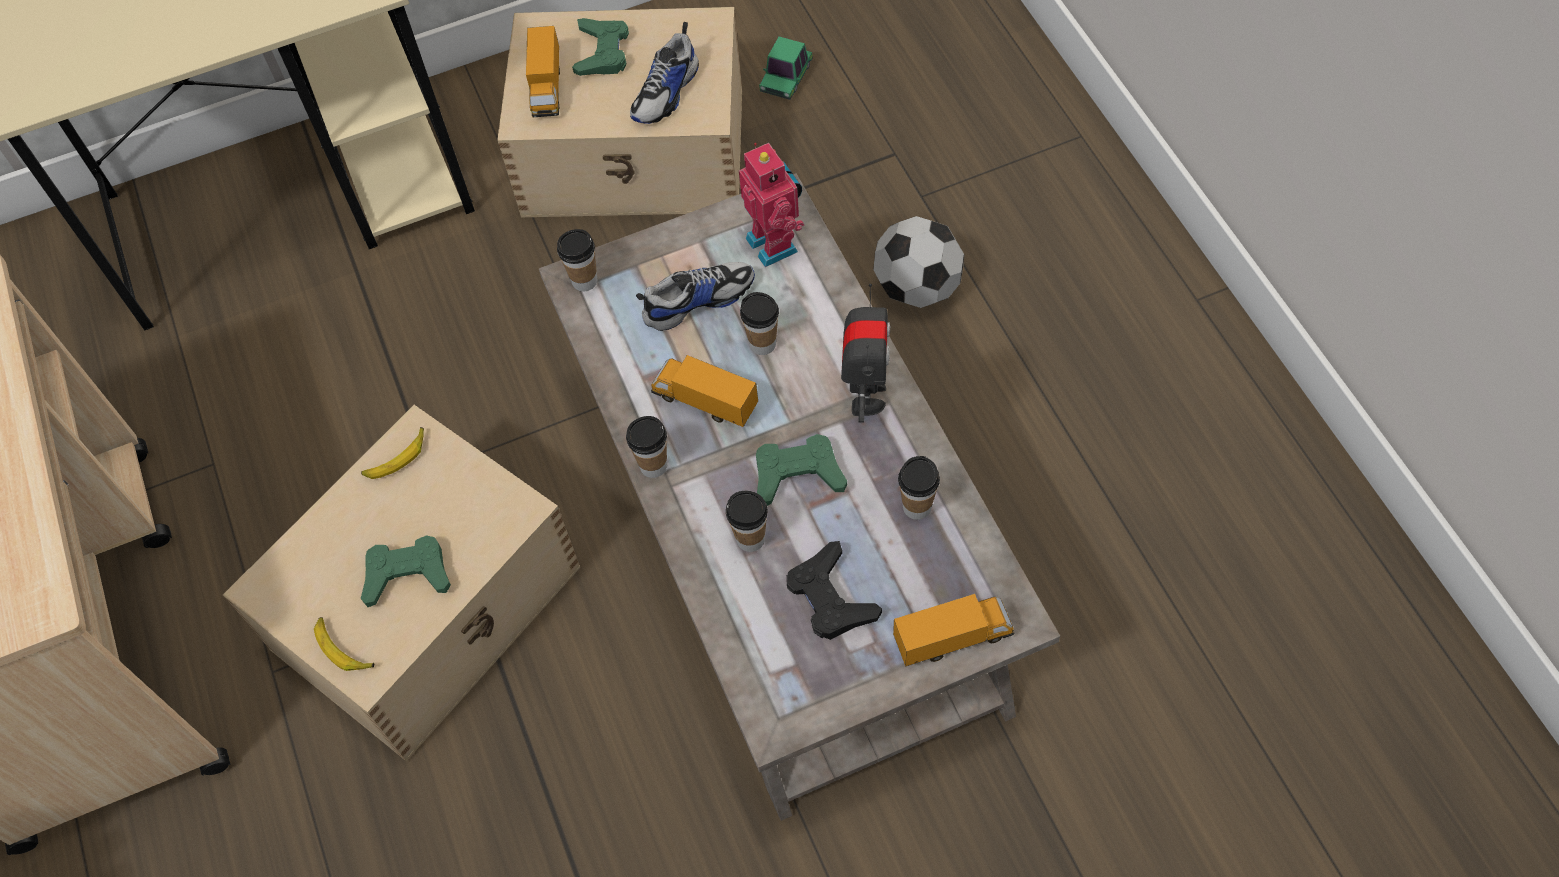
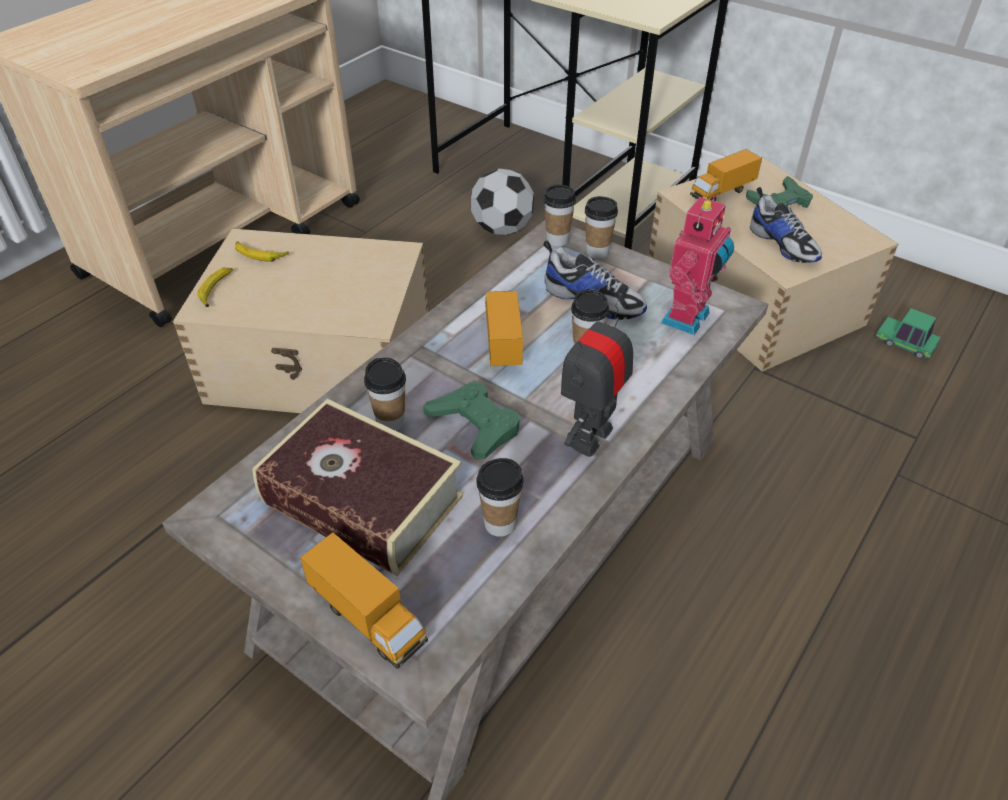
camera: 55 degrees right, 15 degrees down
(396, 458) = (375, 252): banana -> banana (260, 254)
(407, 574) = (288, 293): green game controller -> none
(653, 465) = (422, 338): cup -> cup (597, 252)
(667, 93) = (783, 244): shoe -> shoe turned 120 degrees counterclockwise
(786, 77) = (905, 344): toy car -> toy car turned 45 degrees clockwise
(830, 597) = (362, 500): black game controller -> book
(865, 396) = (590, 436): toy robot -> toy robot turned 150 degrees clockwise
(917, 288) = (809, 513): football -> football (502, 229)

